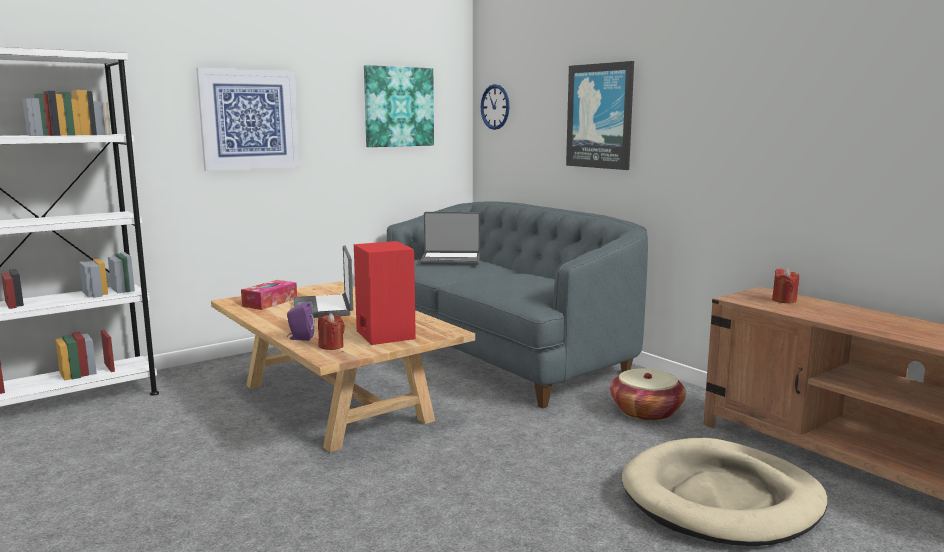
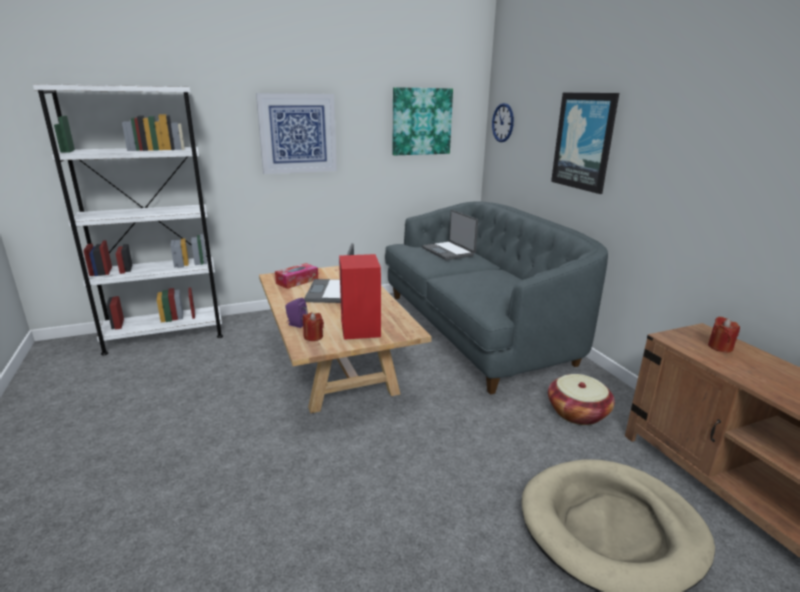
camera: 15 degrees right, 10 degrees up
(451, 260) = (449, 251): laptop -> laptop turned 45 degrees clockwise

